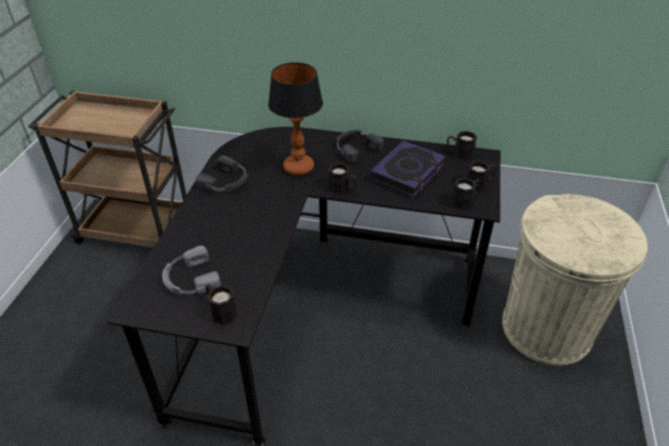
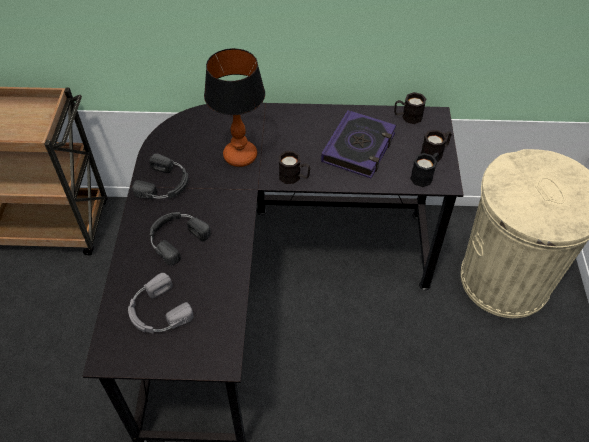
camera: 10 degrees left, 10 degrees up
(220, 310) = (200, 344): black mug -> none
(356, 148) = (296, 122): black headphones -> black headphones (176, 238)

